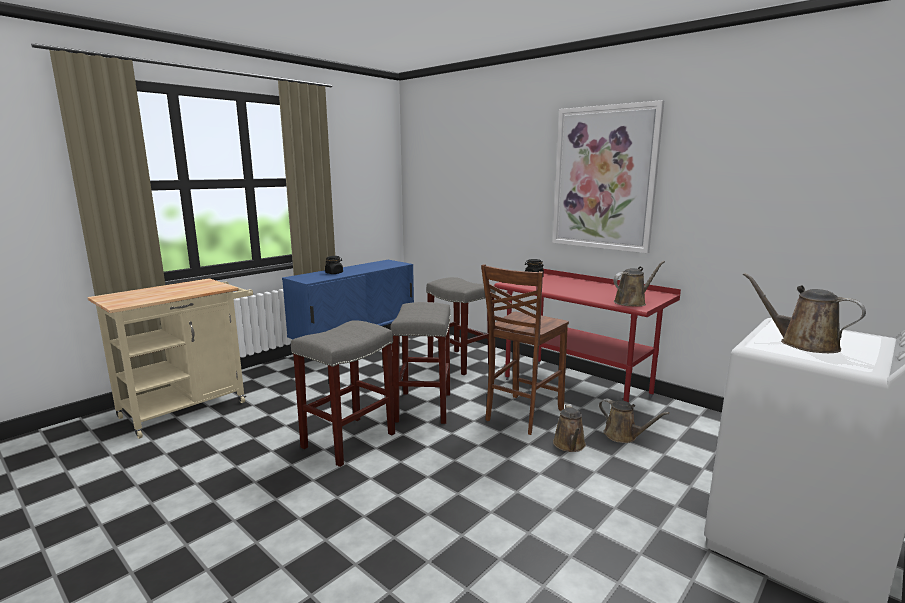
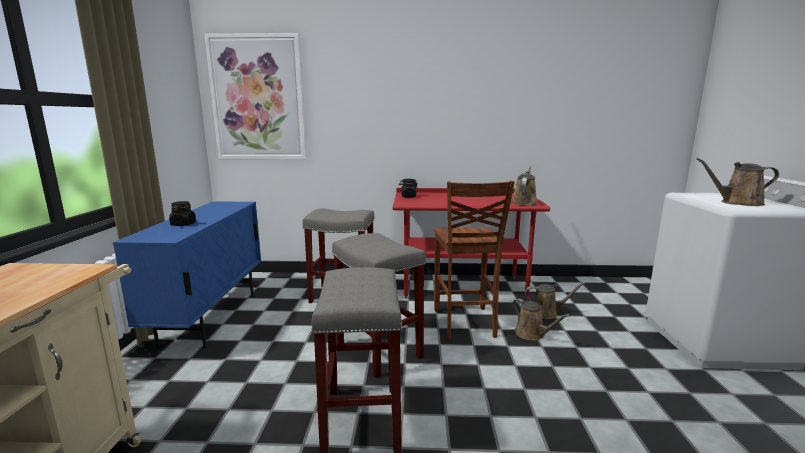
camera: 40 degrees left, 0 degrees up
(604, 178) = (460, 101): picture -> picture (258, 98)

